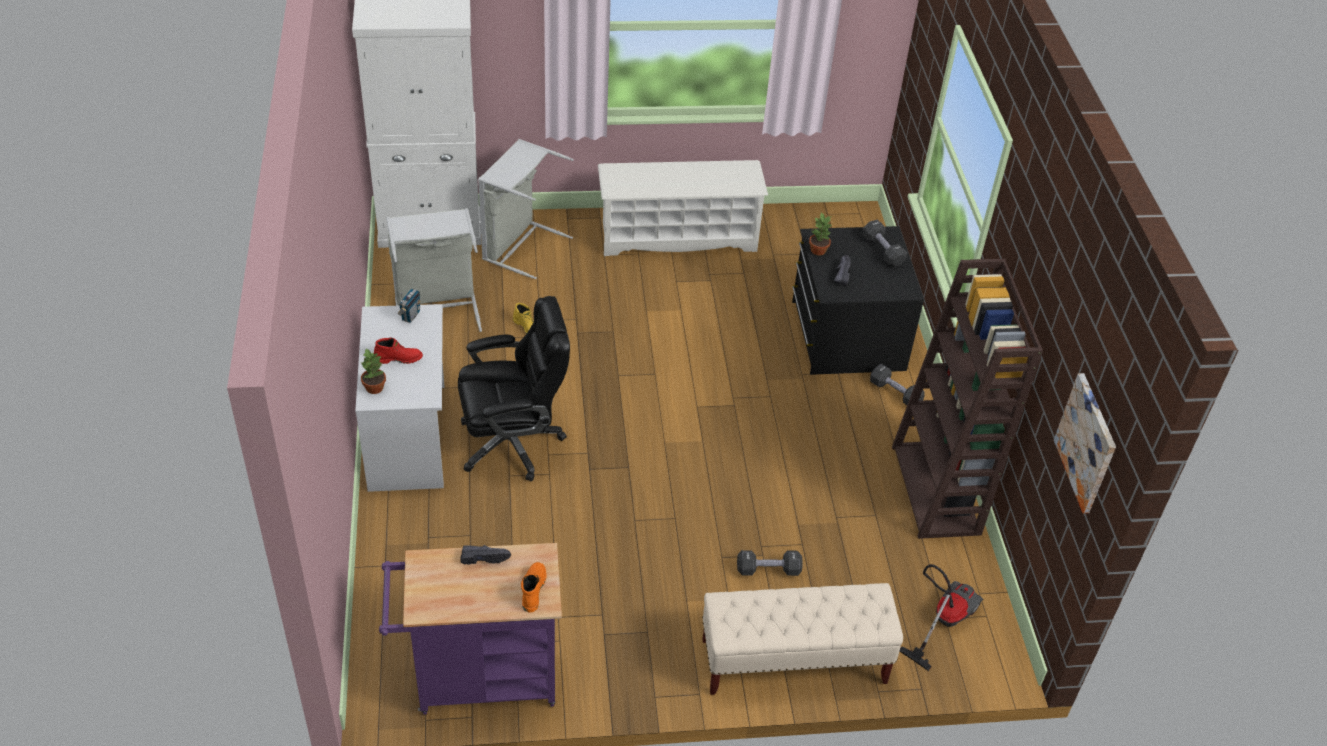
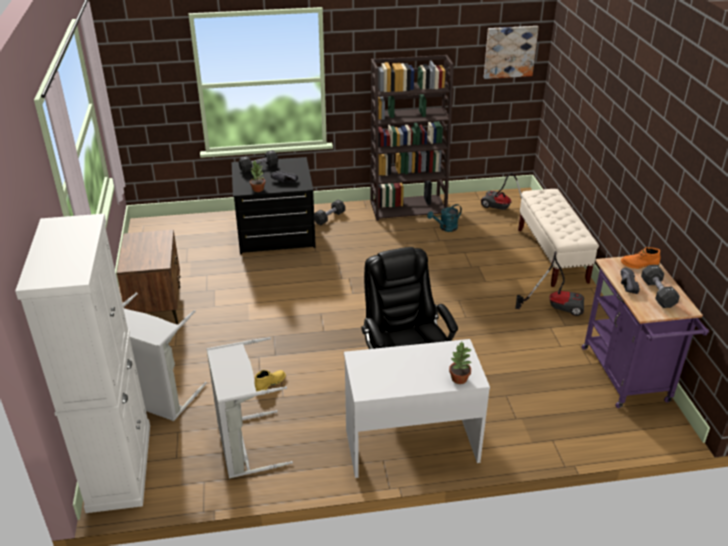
camera: 90 degrees left, 10 degrees down
(398, 358) = (419, 369): red boot -> none
(410, 315) = (362, 368): radio -> none
(654, 633) = (555, 305): none -> vacuum cleaner
(678, 236) = (157, 306): white shoe rack -> brown nightstand
(768, 570) = (488, 264): black dumbbell -> black dumbbell (657, 293)
(874, 530) = (445, 228): none -> turquoise watering can

